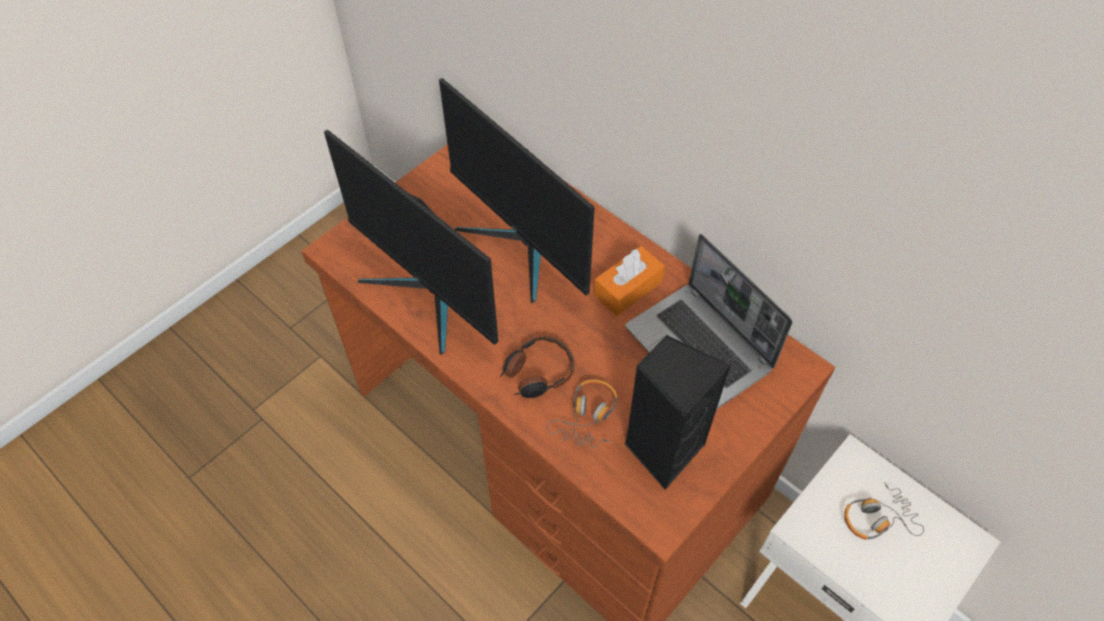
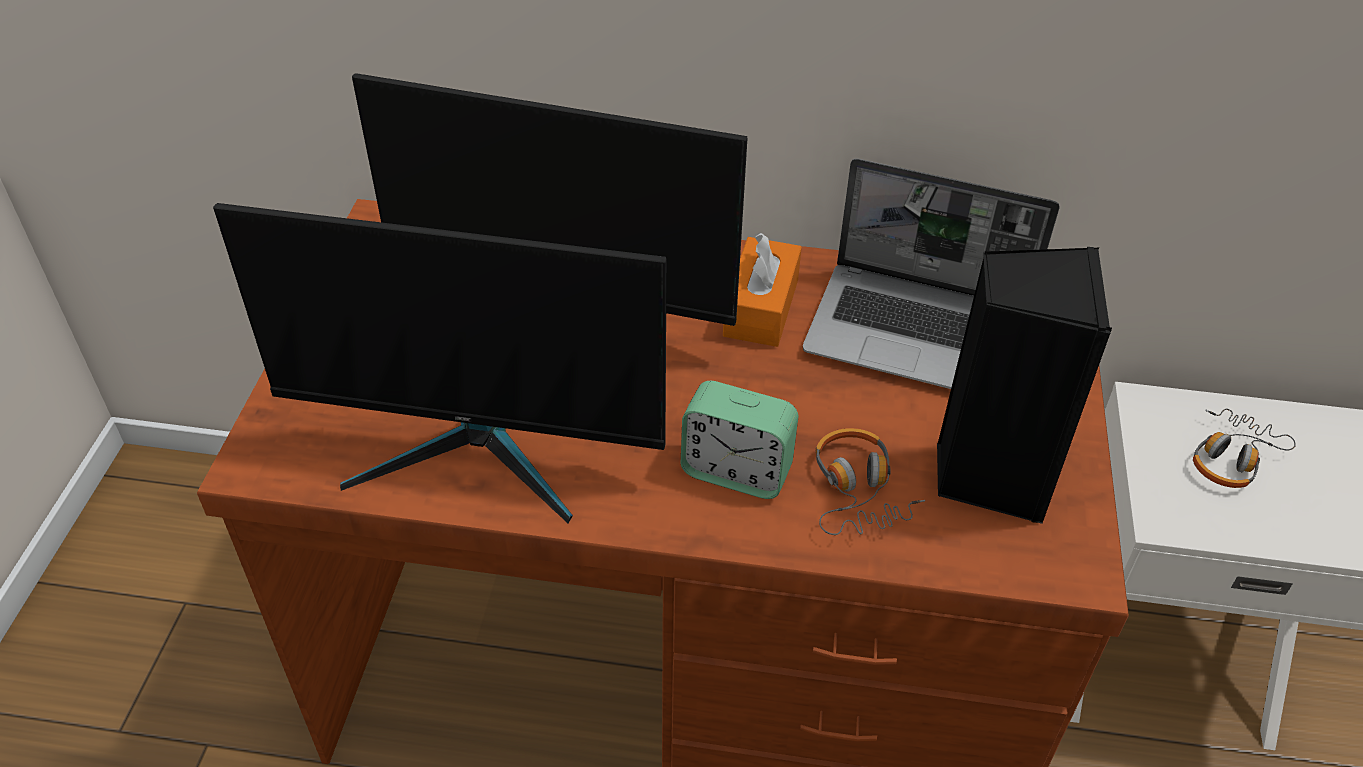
camera: 35 degrees left, 10 degrees down
(537, 373) = (736, 471): headphones -> alarm clock

